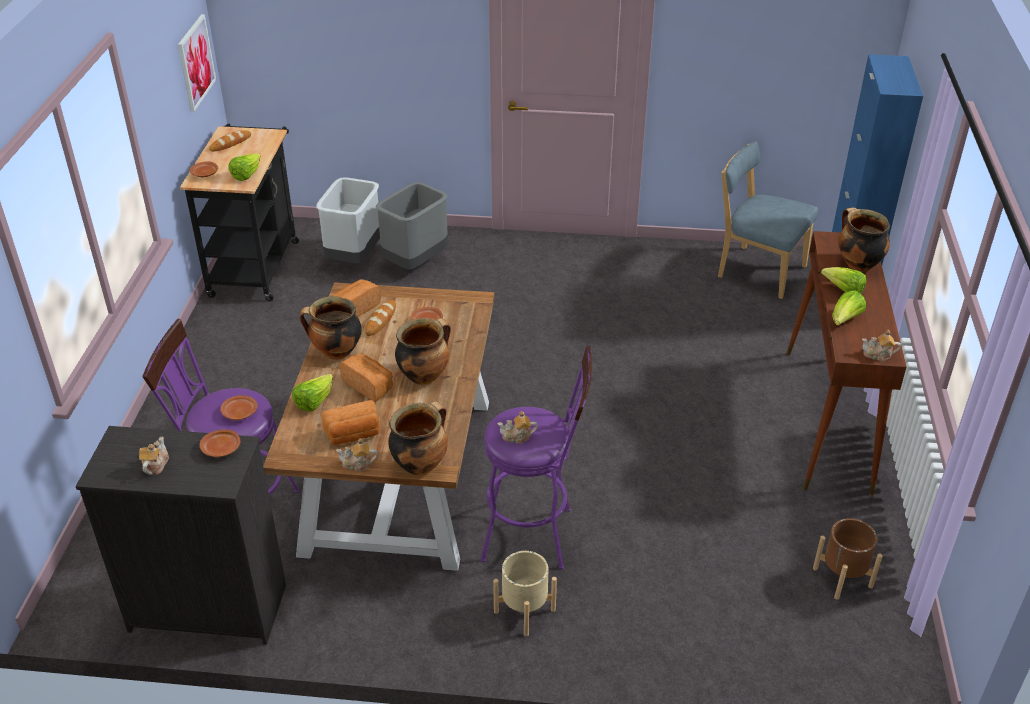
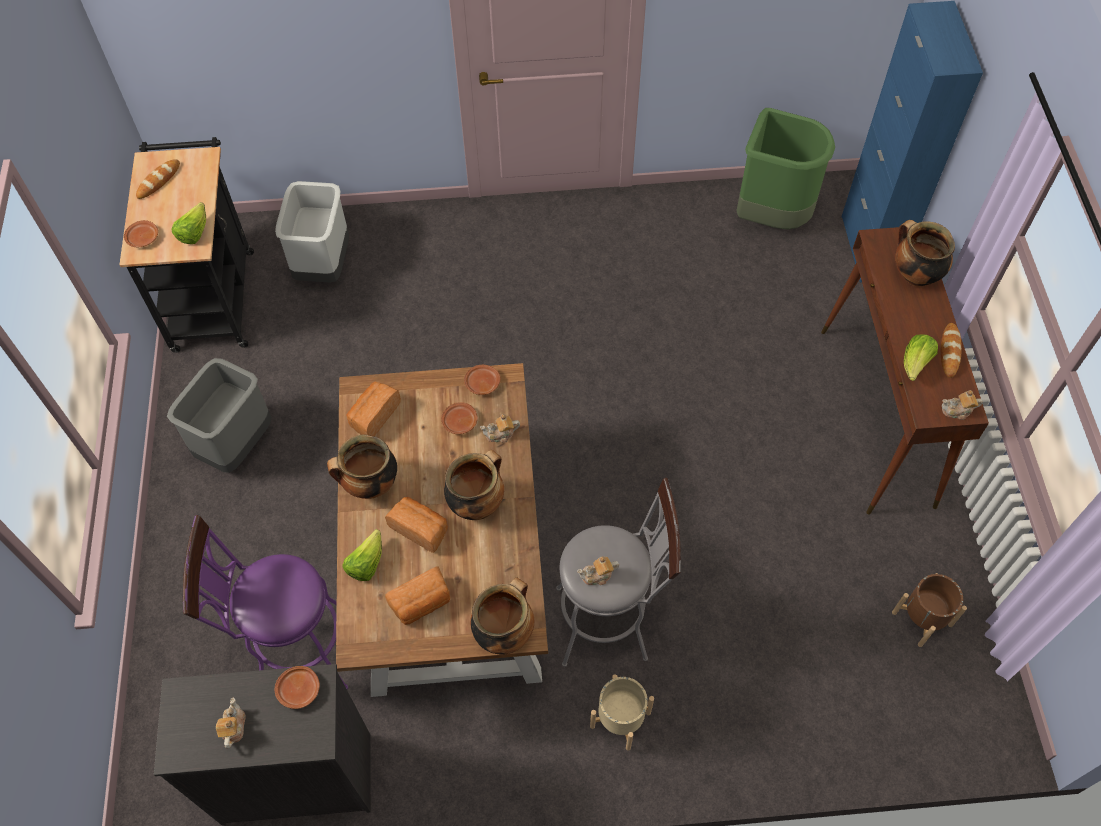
camera: 10 degrees left, 20 degrees up
(196, 62) = (94, 96): picture -> none
(239, 412) = (288, 595): brown plate -> brown plate (482, 383)
(357, 464) = (437, 644): teapot -> teapot (500, 434)
(381, 320) = (407, 428): bread -> bread (949, 351)
(416, 263) = (396, 263): grey trash can -> grey trash can (236, 445)
(536, 535) = (611, 622): purple stool -> grey stool
(757, 270) = (771, 216): blue chair -> green trash can
(843, 291) = (906, 320): lettuce -> none

